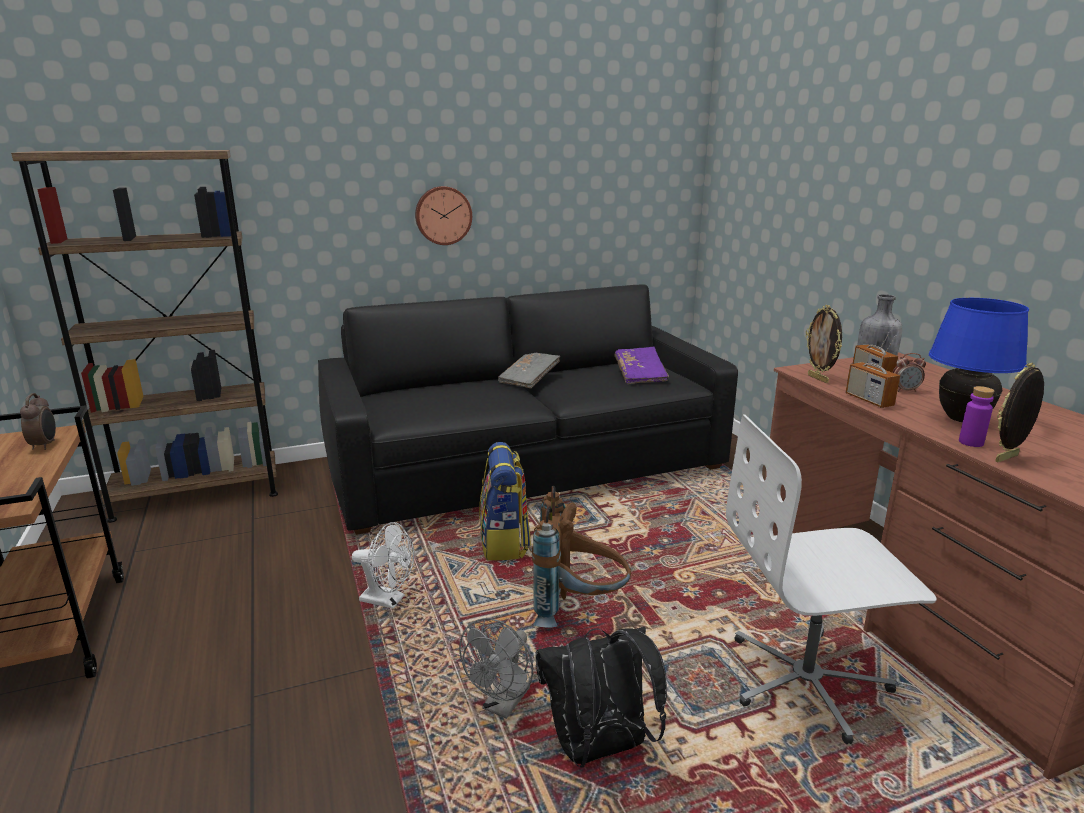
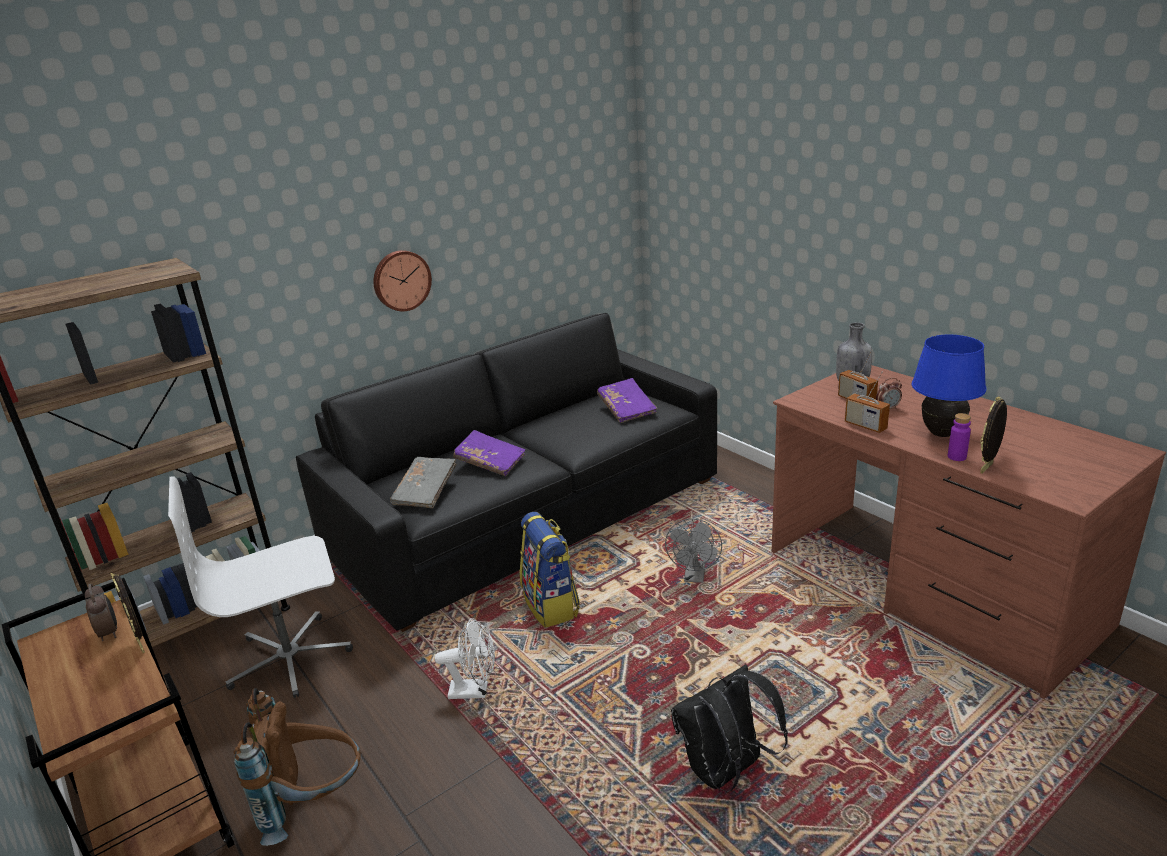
camera: 15 degrees left, 5 degrees up
(483, 394) = (490, 463): none -> purple book
(502, 705) = (630, 759): grey fan -> grey fan (695, 577)
(529, 379) = (522, 433): grey book -> grey book (426, 492)
(578, 609) = (650, 654): brown backpack -> brown backpack (314, 804)
(807, 681) = (858, 669): white office chair -> white office chair (290, 658)
(818, 379) = (815, 408): picture frame -> picture frame (142, 645)

